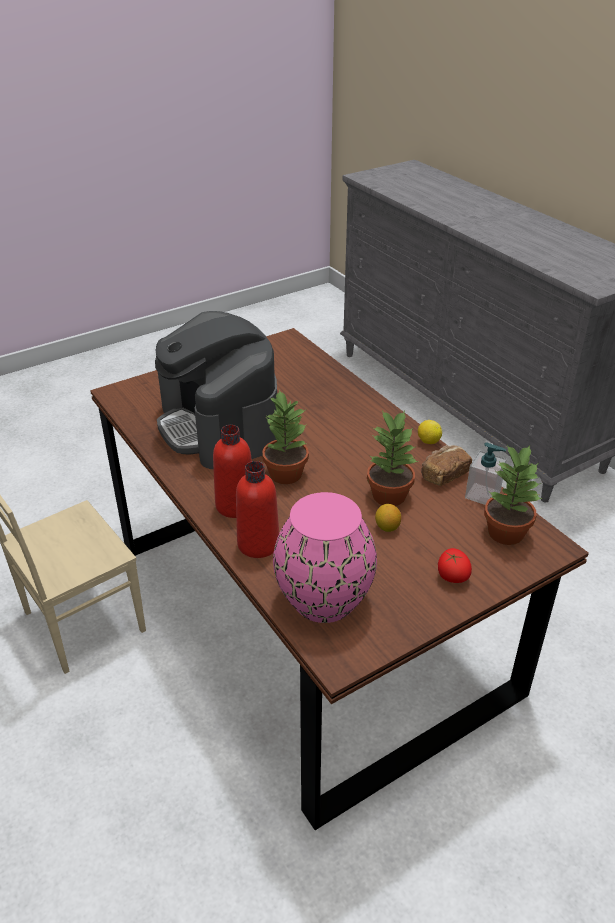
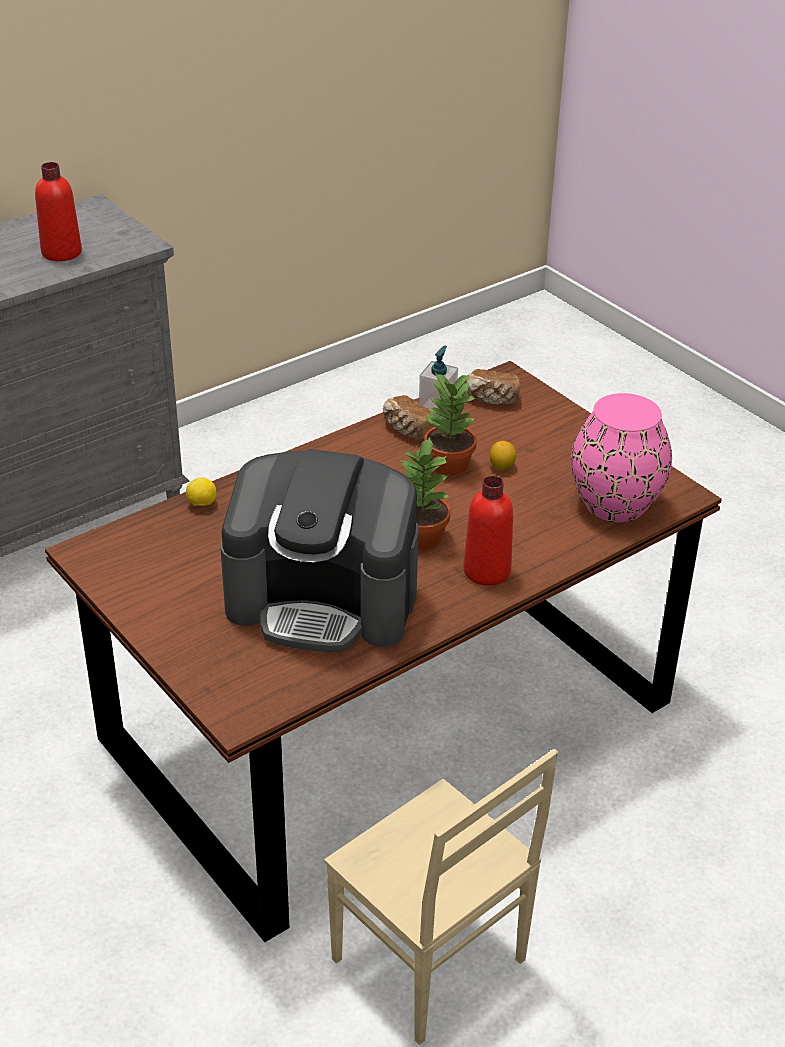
camera: 95 degrees left, 0 degrees up
(219, 426) = (324, 599): coffee machine -> coffee machine turned 45 degrees clockwise
(258, 544) = (547, 549): red bottle -> red bottle (61, 252)
(428, 441) = (345, 436): lemon -> lemon (202, 504)
(452, 576) = (562, 431): tomato -> none
(505, 532) = (492, 399): potted plant -> bread

